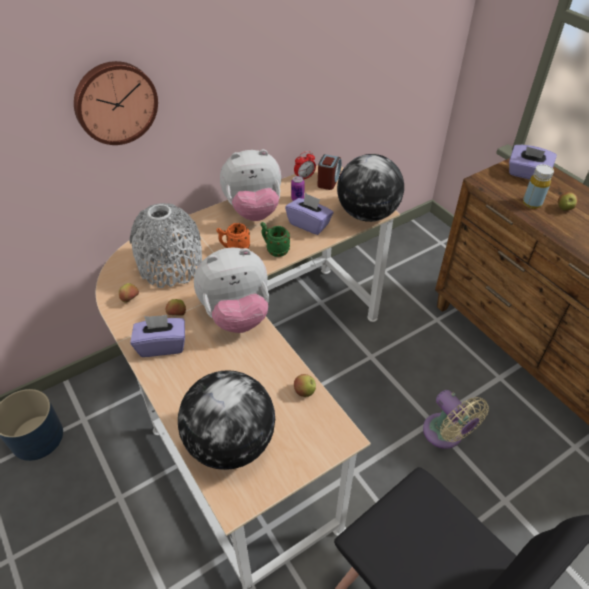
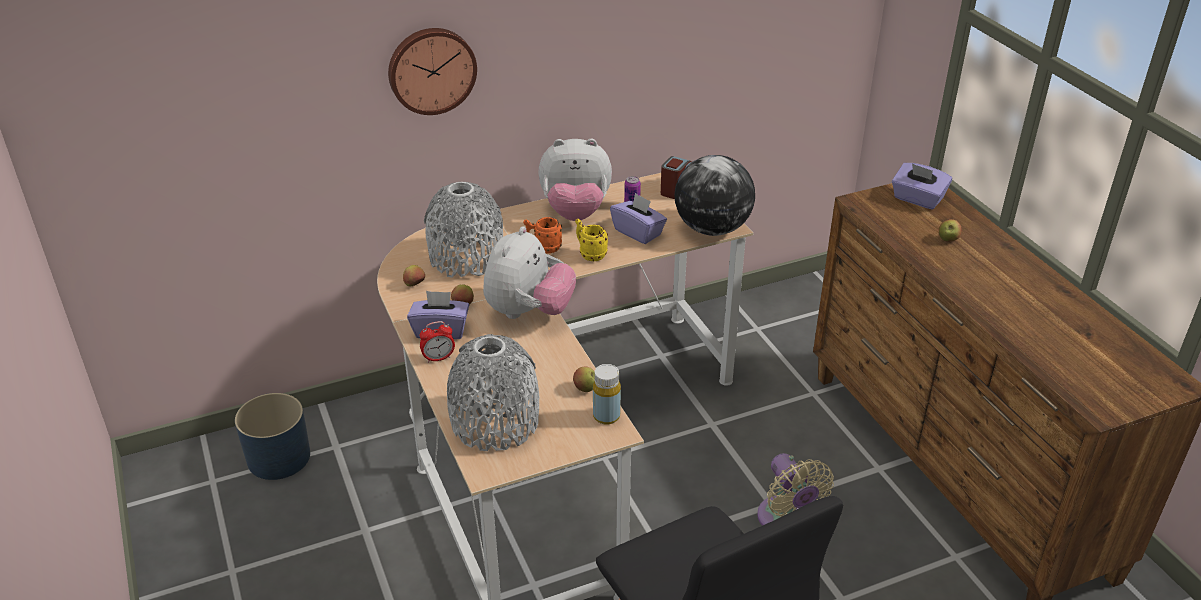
camera: 10 degrees right, 10 degrees down
(231, 442) = (495, 421): globe -> grey vase
(236, 315) = (529, 312): plush toy -> plush toy turned 60 degrees counterclockwise
(274, 249) = (590, 254): green mug -> yellow mug
(304, 177) = (647, 183): alarm clock -> alarm clock (438, 358)
(532, 203) = (909, 230): yellow bottle -> yellow bottle (606, 416)

